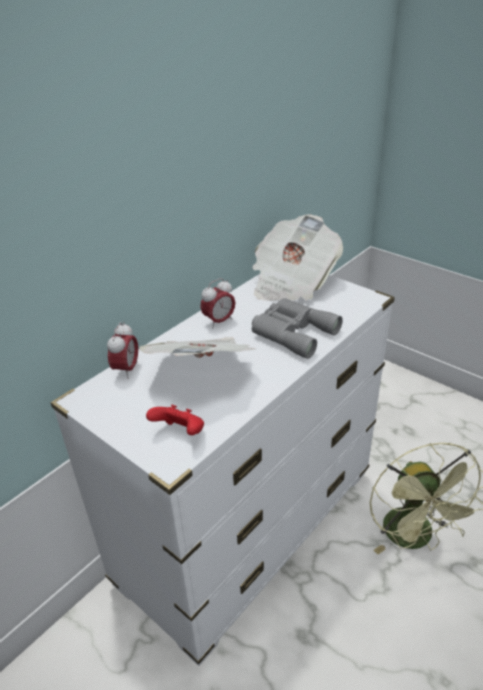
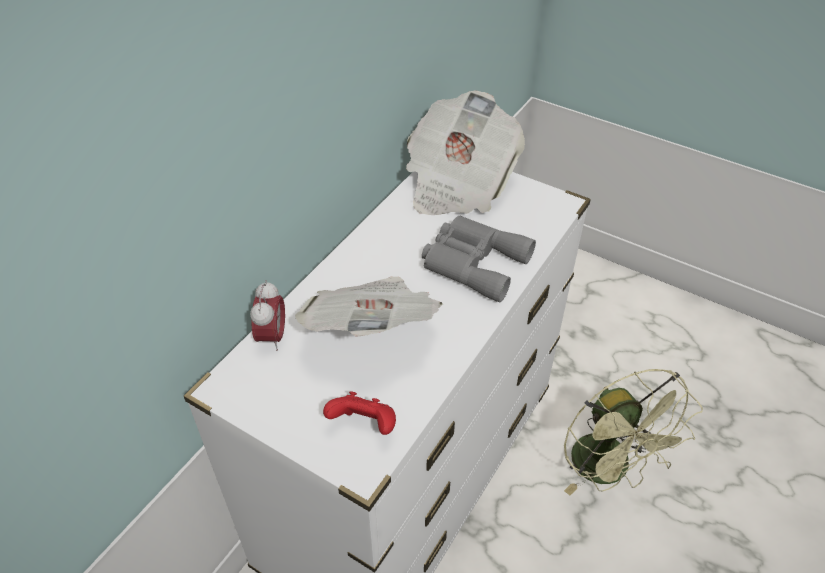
camera: 10 degrees left, 10 degrees up
(219, 321) = (376, 252): alarm clock -> none

